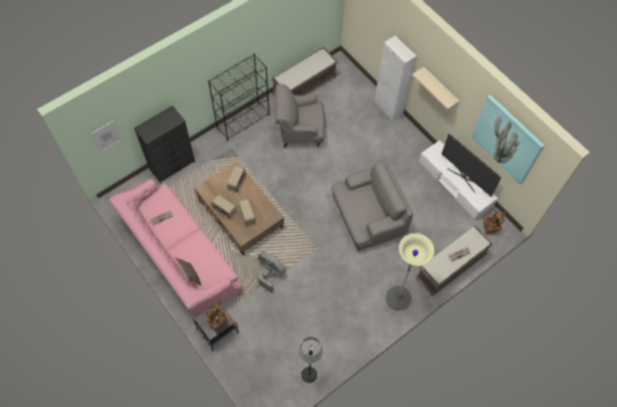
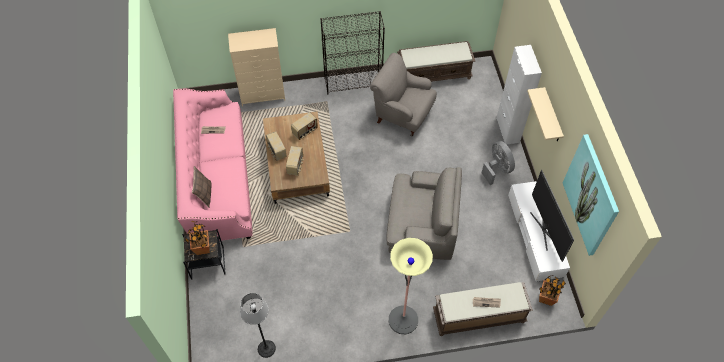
camera: 30 degrees right, 5 degrees down
(106, 136) = (196, 29): picture -> none
(172, 165) = (263, 94): black dresser -> beige dresser
(271, 273) = (290, 234): grey fan -> grey fan (497, 169)

